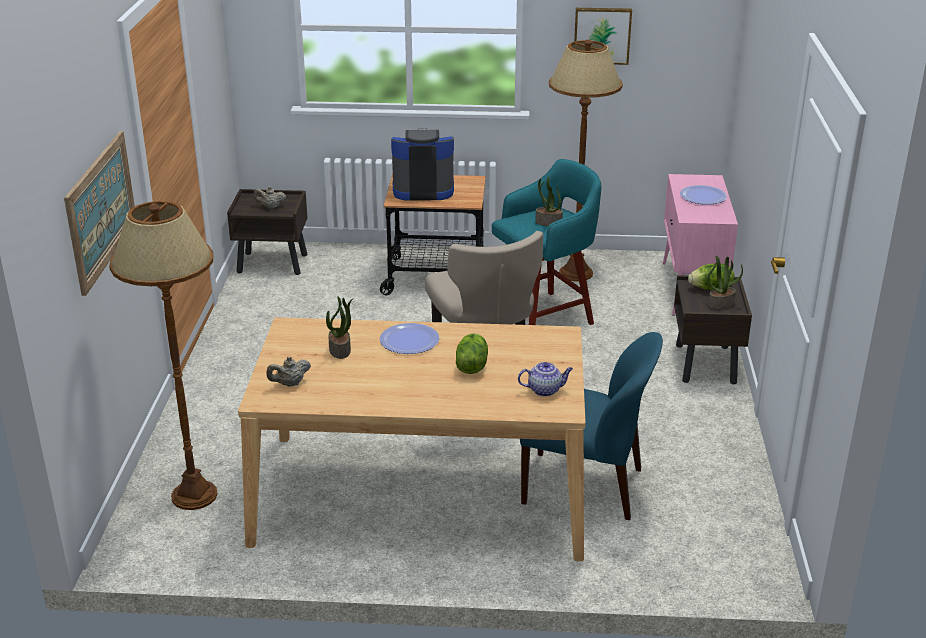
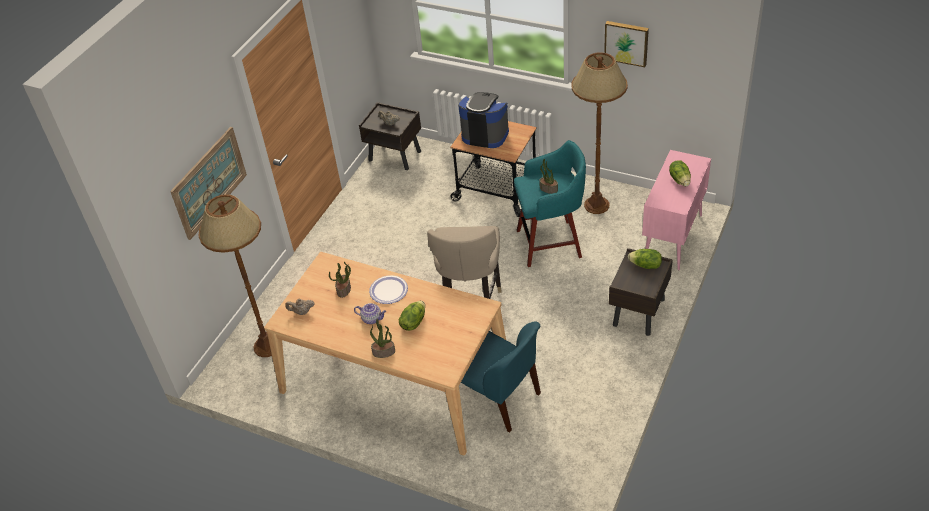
camera: 25 degrees right, 15 degrees up
(545, 390) = (446, 354): teapot -> teapot (372, 319)
(703, 196) = (680, 180): plate -> lettuce
(721, 304) = (643, 282): potted plant -> potted plant (384, 351)

